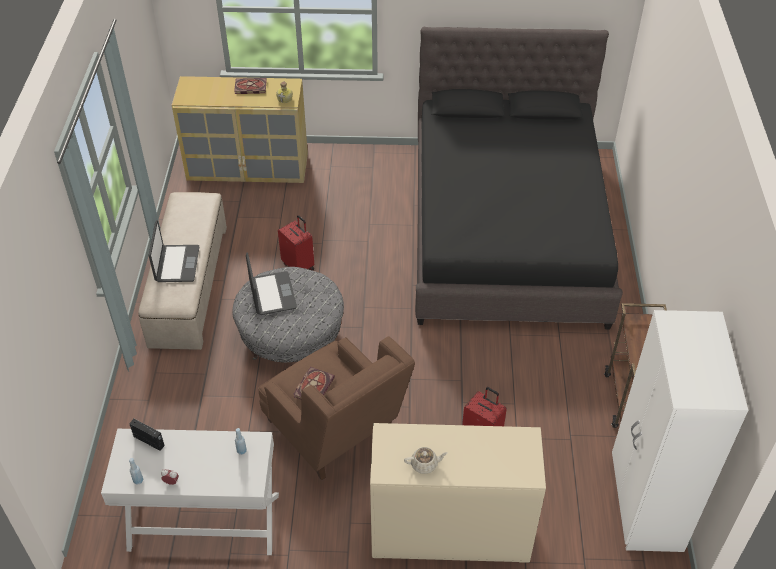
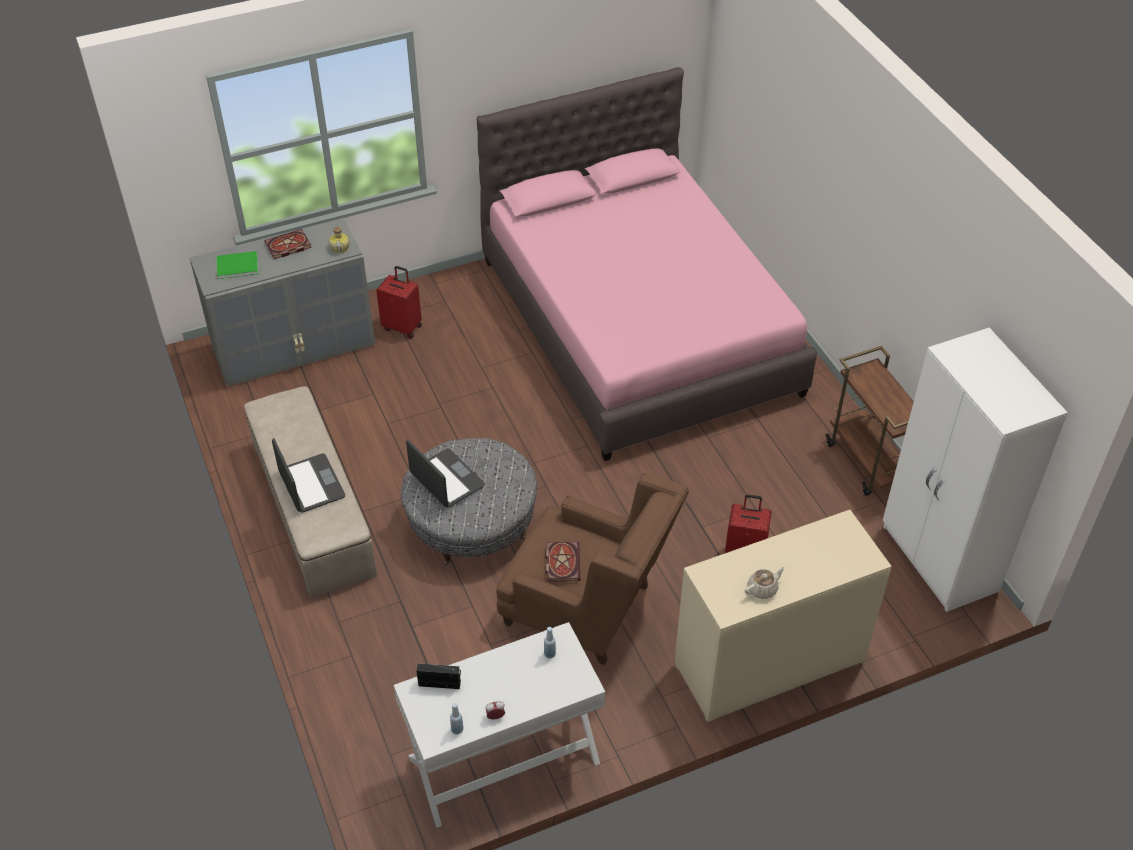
camera: 25 degrees left, 0 degrees up
(206, 90) = (236, 265): none -> green book
(248, 167) = (295, 347): yellow cabinet -> grey cabinet
(299, 266) = (430, 442): red suitcase -> red suitcase (403, 327)
(507, 230) = (638, 325): black bed -> pink bed

